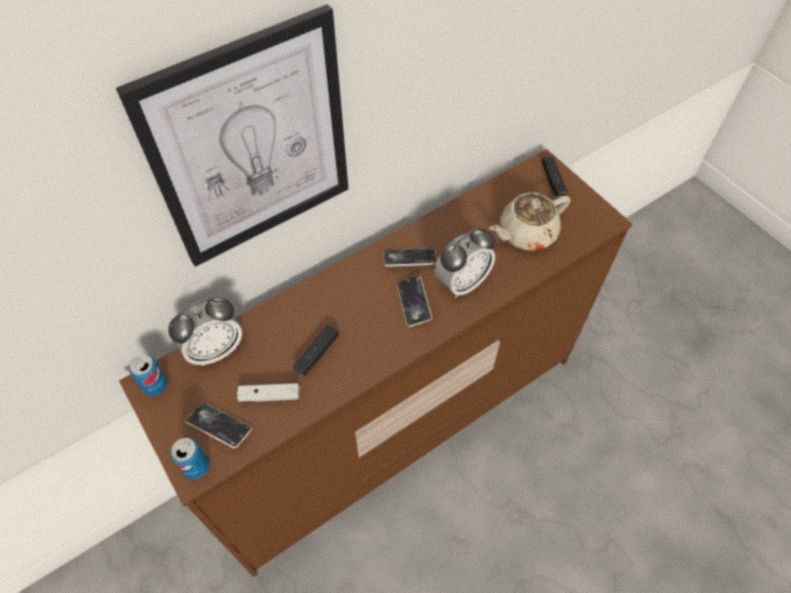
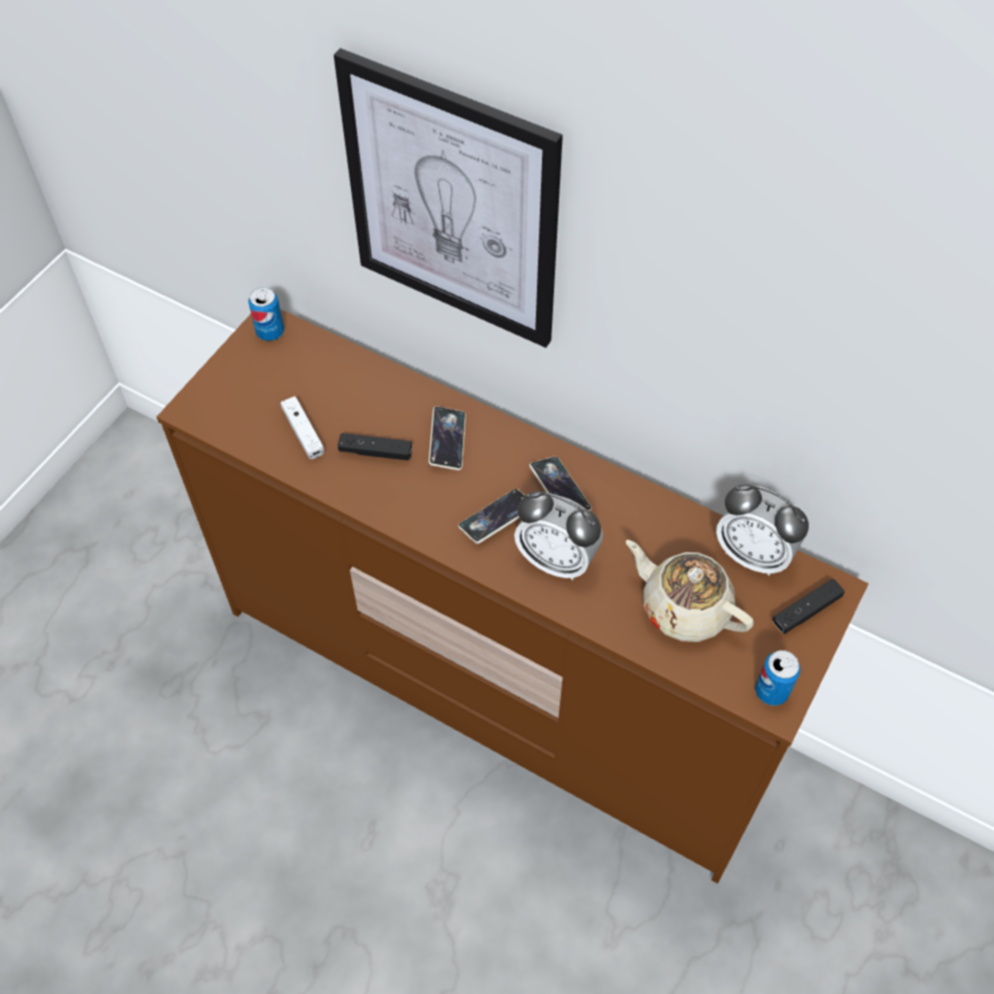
camera: 65 degrees right, 0 degrees up
(196, 466) = (198, 409): can -> can (771, 691)
(215, 349) = (335, 359): alarm clock -> alarm clock (753, 554)
(219, 426) = (249, 406): phone -> phone (447, 441)

